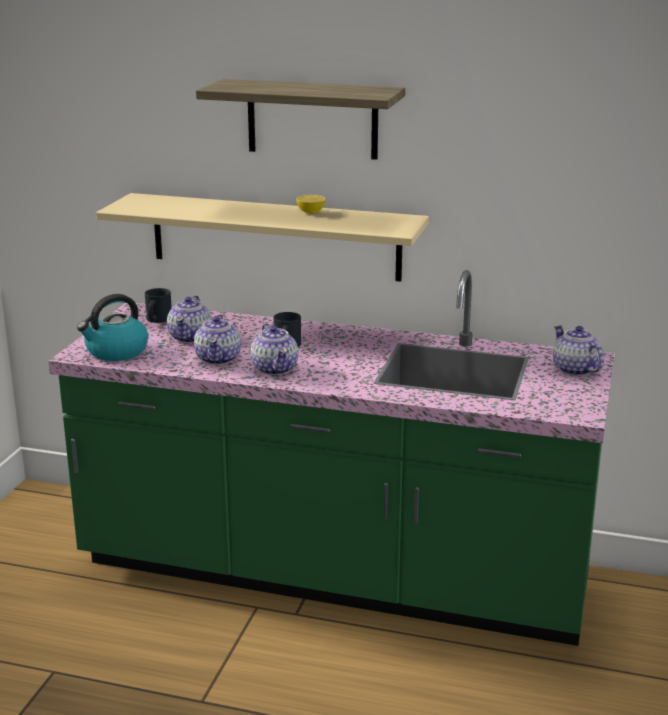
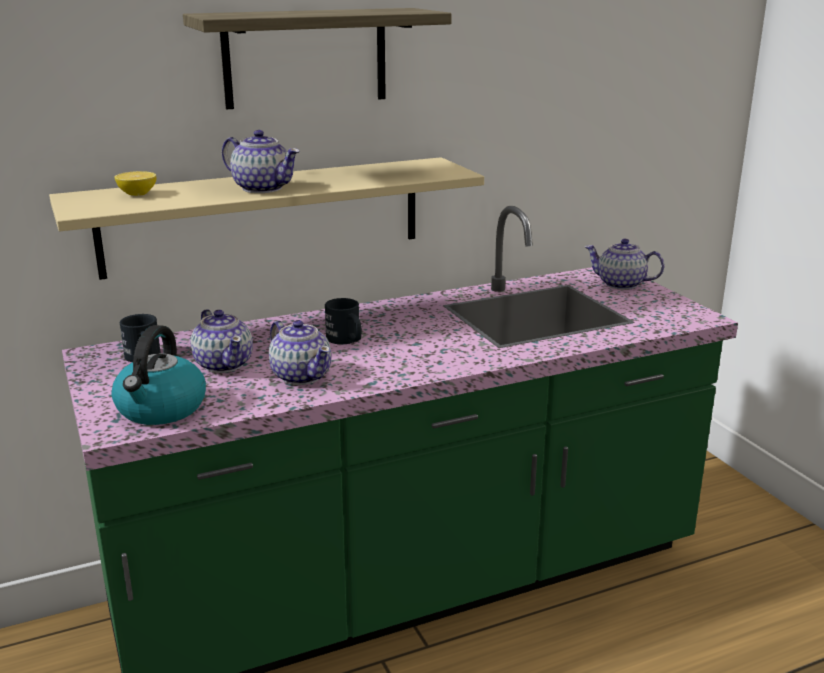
camera: 40 degrees left, 0 degrees up
(275, 369) = (382, 366): teapot -> teapot (263, 188)
(311, 212) = (324, 173): lemon -> lemon (137, 194)

